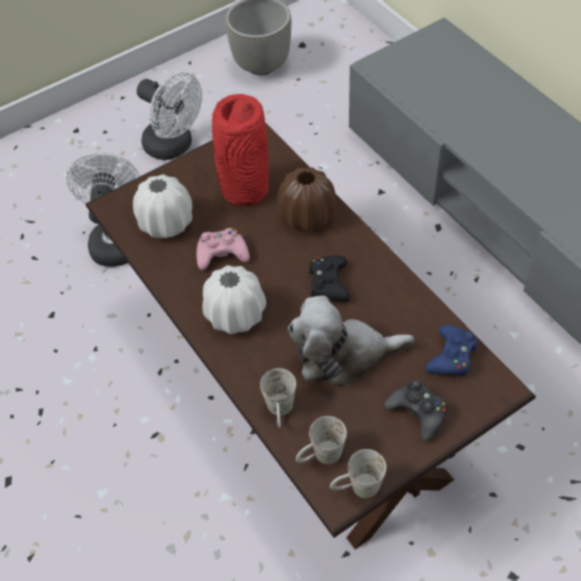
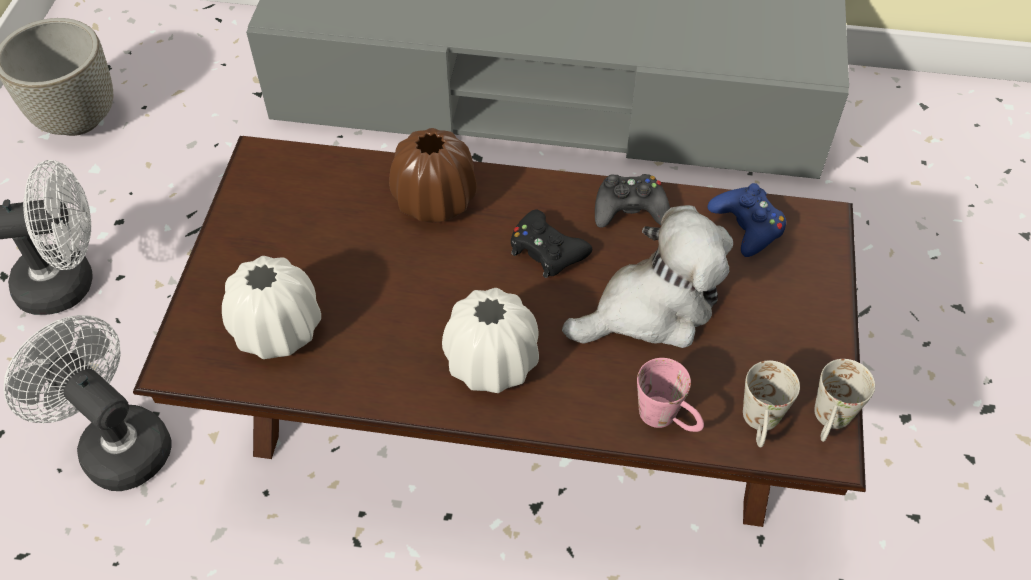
camera: 50 degrees left, 0 degrees up
(222, 253) = (391, 311): pink game controller -> none
(244, 190) = (328, 225): red vase -> none
(280, 412) = (668, 419): white mug -> pink mug
(343, 355) = (652, 308): plush toy -> plush toy turned 150 degrees counterclockwise
(418, 412) = (786, 302): black game controller -> black game controller (630, 209)

